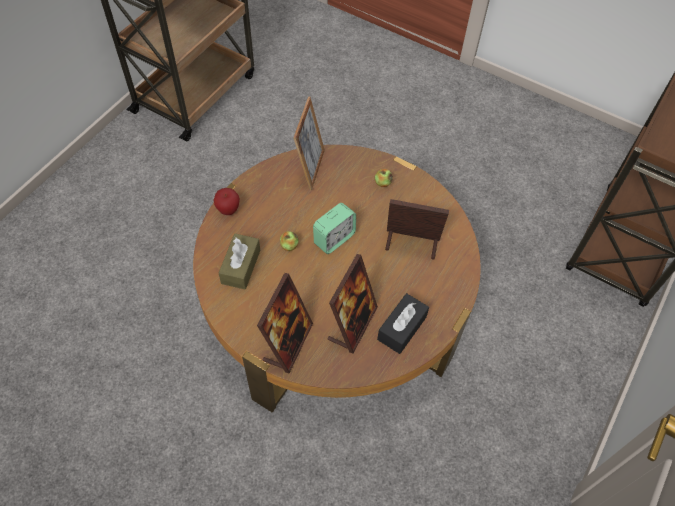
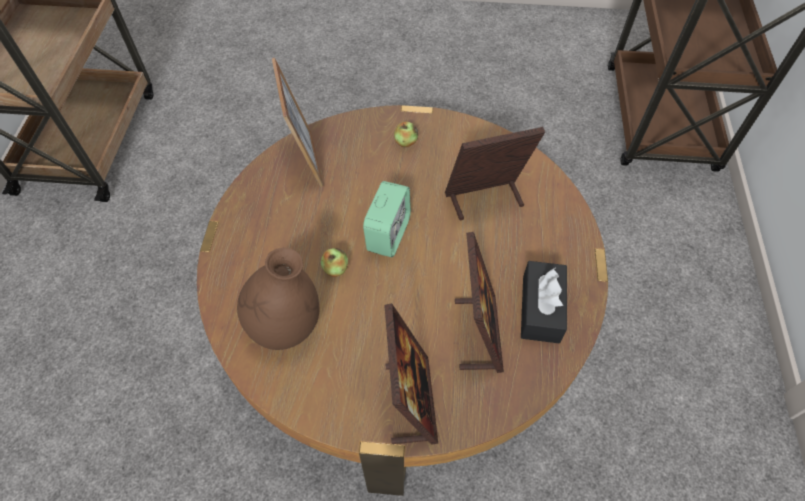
camera: 25 degrees left, 0 degrees up
(228, 210) = (226, 258): apple -> none
(241, 266) = (286, 326): brown tissue box -> brown vase

